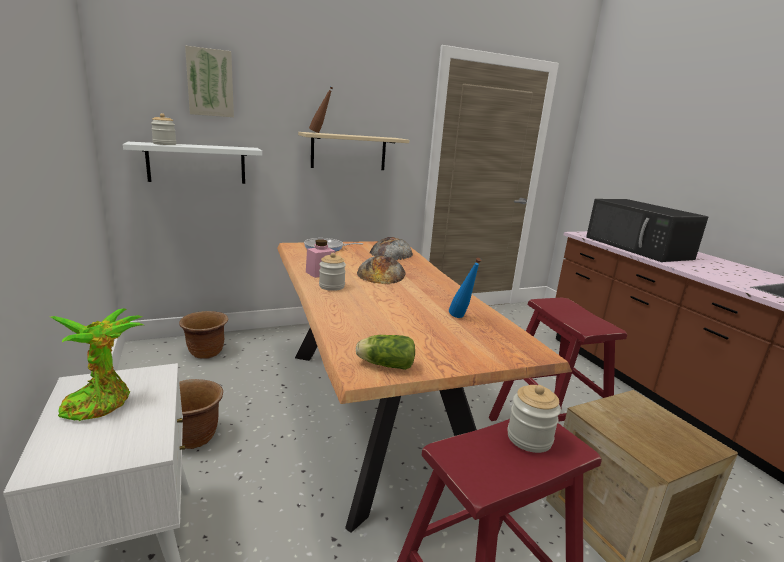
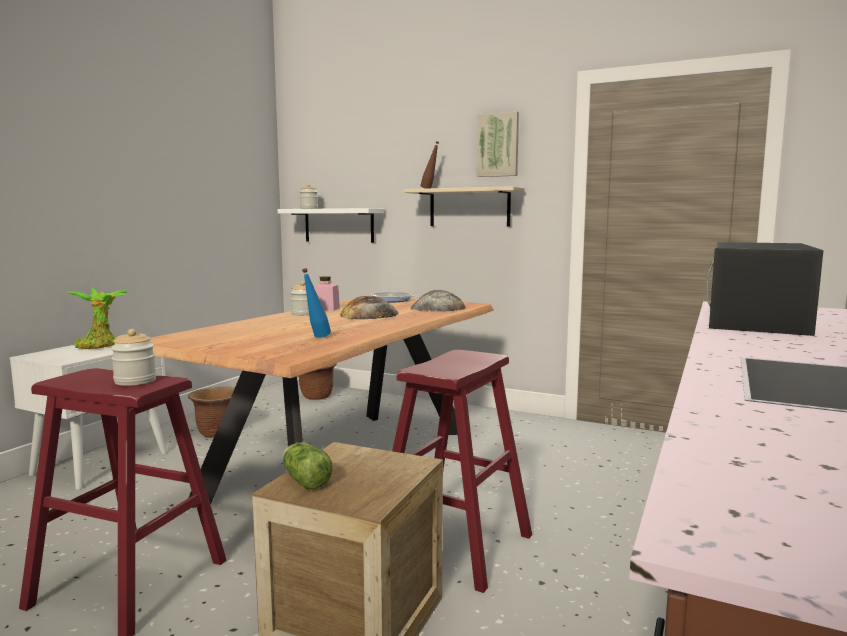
camera: 50 degrees right, 10 degrees down
(210, 83) = (350, 155): picture -> picture (498, 145)
(384, 365) = (180, 340): lettuce -> lettuce (304, 479)

